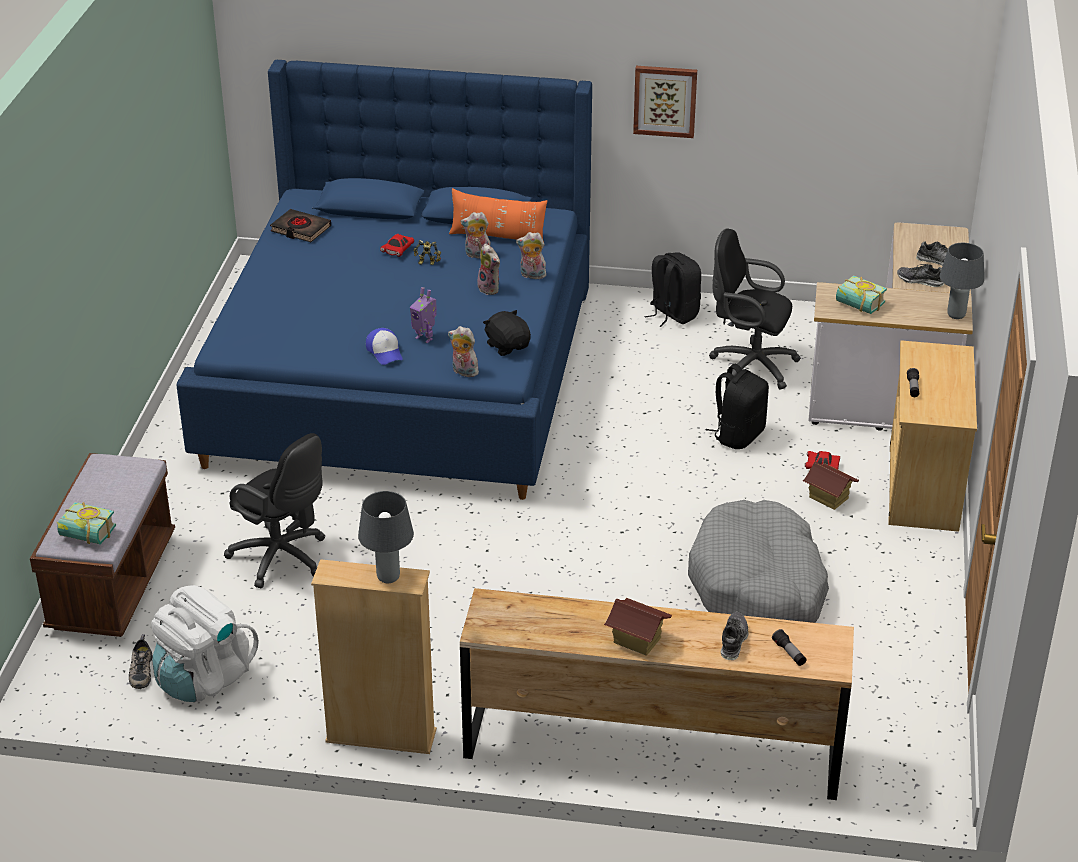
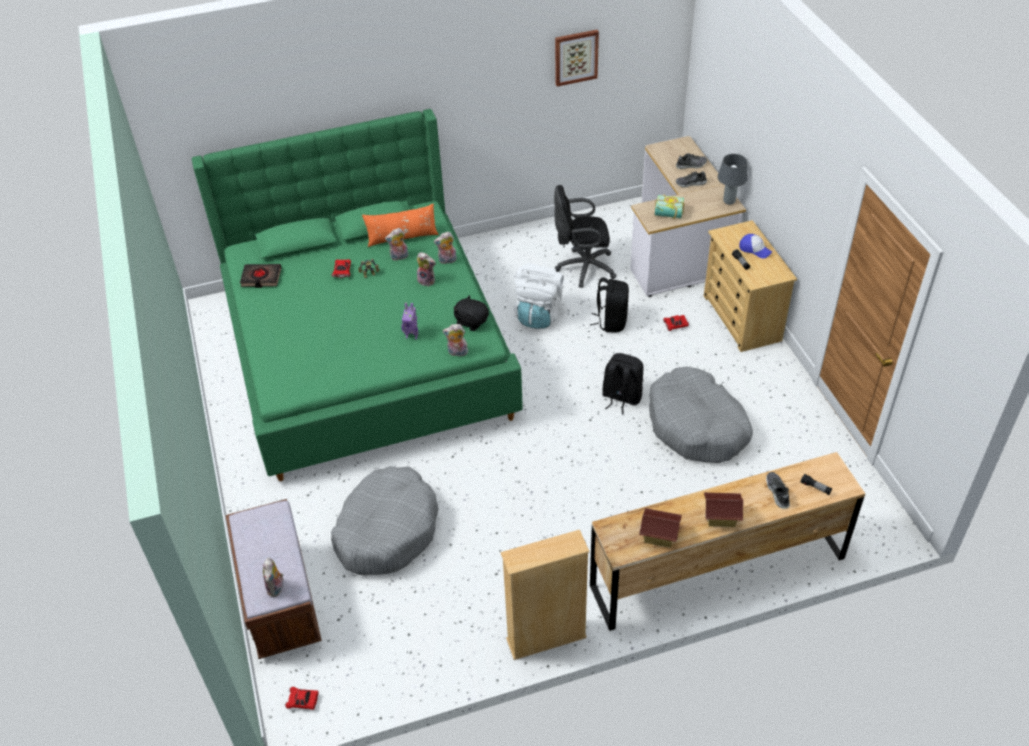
camera: 25 degrees left, 10 degrees up
(62, 689) = (303, 701): none -> red toy car
(85, 537) = (276, 588): book -> plush toy
(140, 670) = (348, 660): shoe -> none
(204, 677) = (397, 647): white backpack -> white backpack (539, 314)
(283, 559) = (387, 530): black office chair -> grey dog bed
(385, 352) = (393, 356): cap -> cap (755, 249)
(389, 577) = (558, 547): grey table lamp -> none
(403, 373) = (368, 353): blue bed -> green bed
(665, 100) = (481, 107): picture -> picture (576, 57)
(672, 314) = (510, 247): black backpack -> black backpack (621, 397)
(828, 498) = (694, 346): toy house -> toy house (659, 536)

